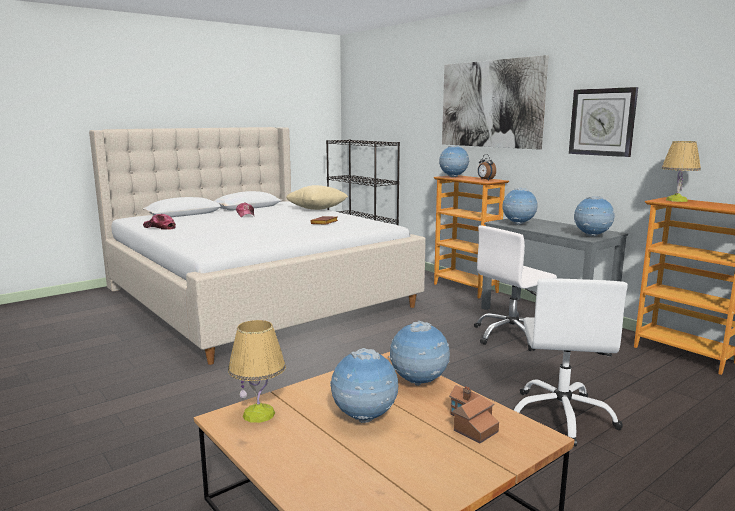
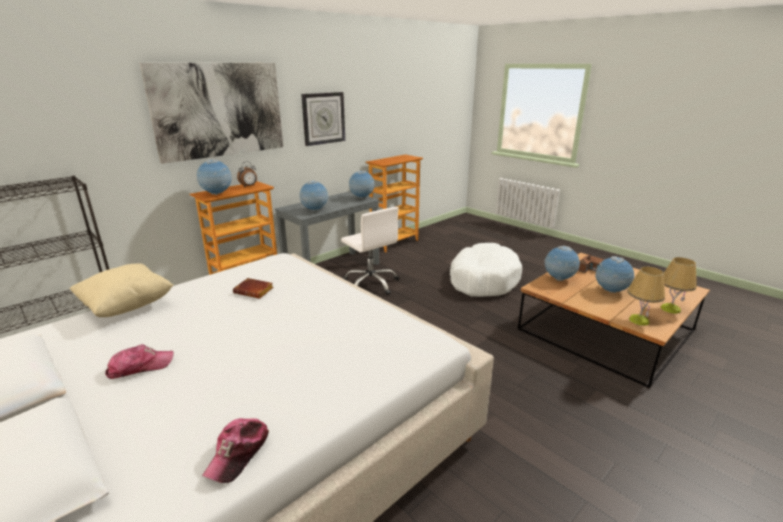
camera: 95 degrees left, 10 degrees up
(561, 416) = (483, 280): white office chair -> white dog bed
(676, 200) = (380, 161): table lamp -> table lamp (670, 309)

